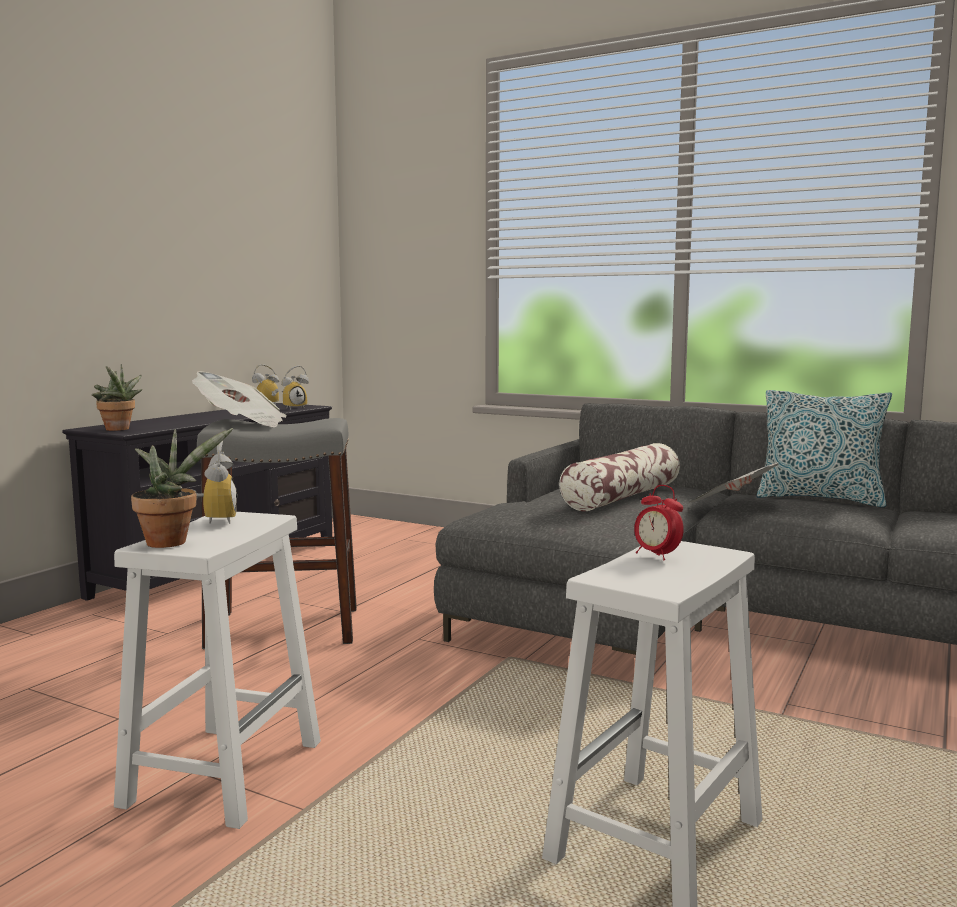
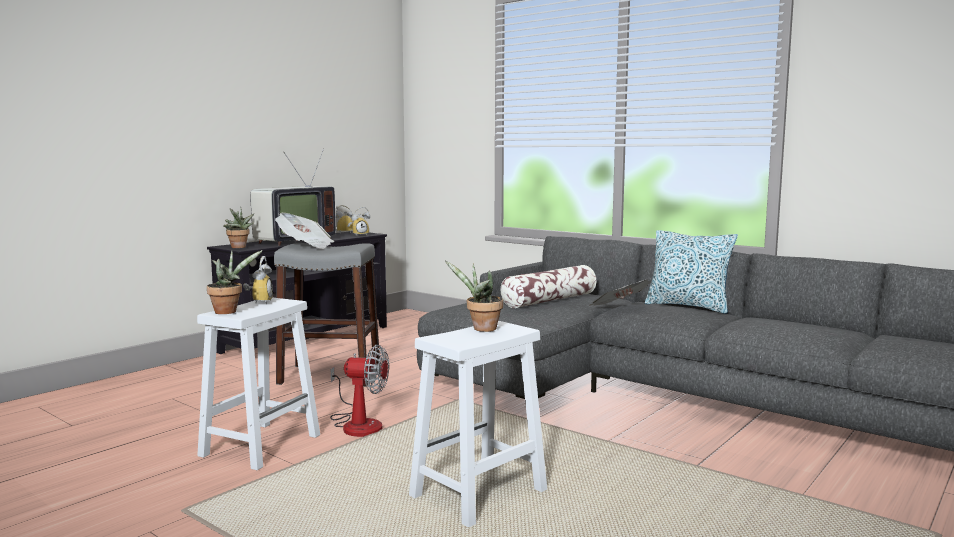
camera: 10 degrees right, 0 degrees up
(196, 418) = (291, 241): none -> television
(374, 714) = (358, 424): none -> fan
(657, 555) = (481, 329): alarm clock -> potted plant

